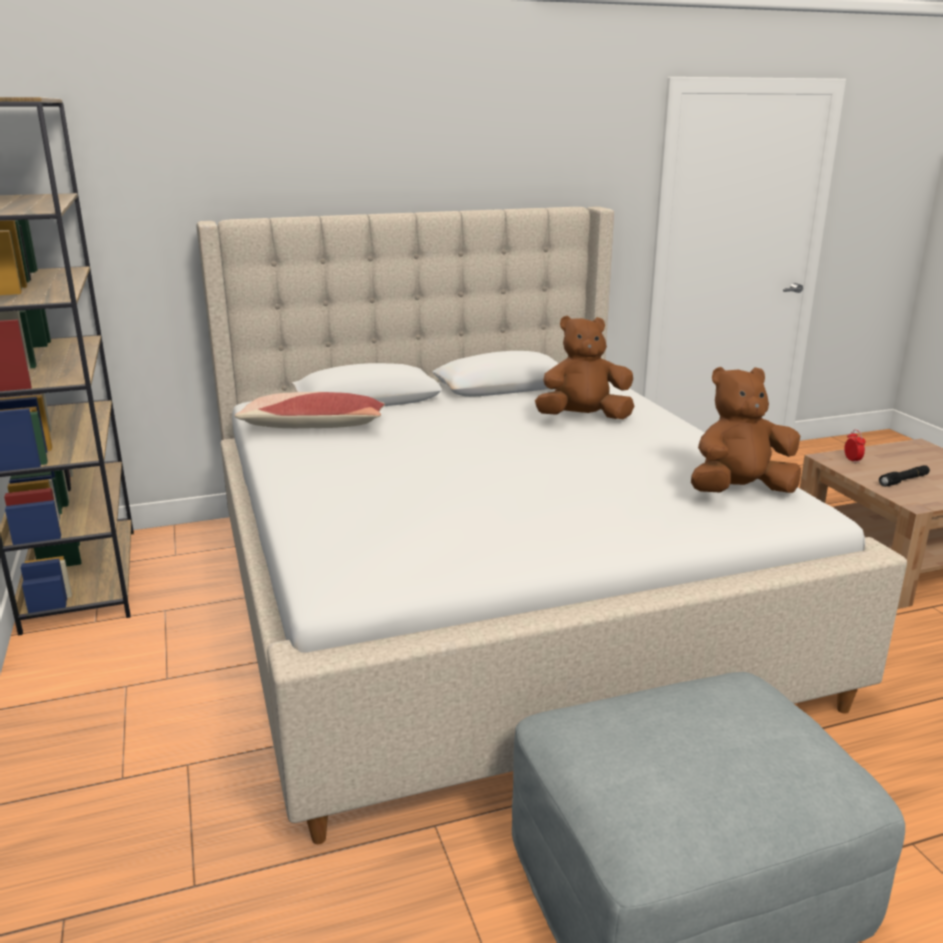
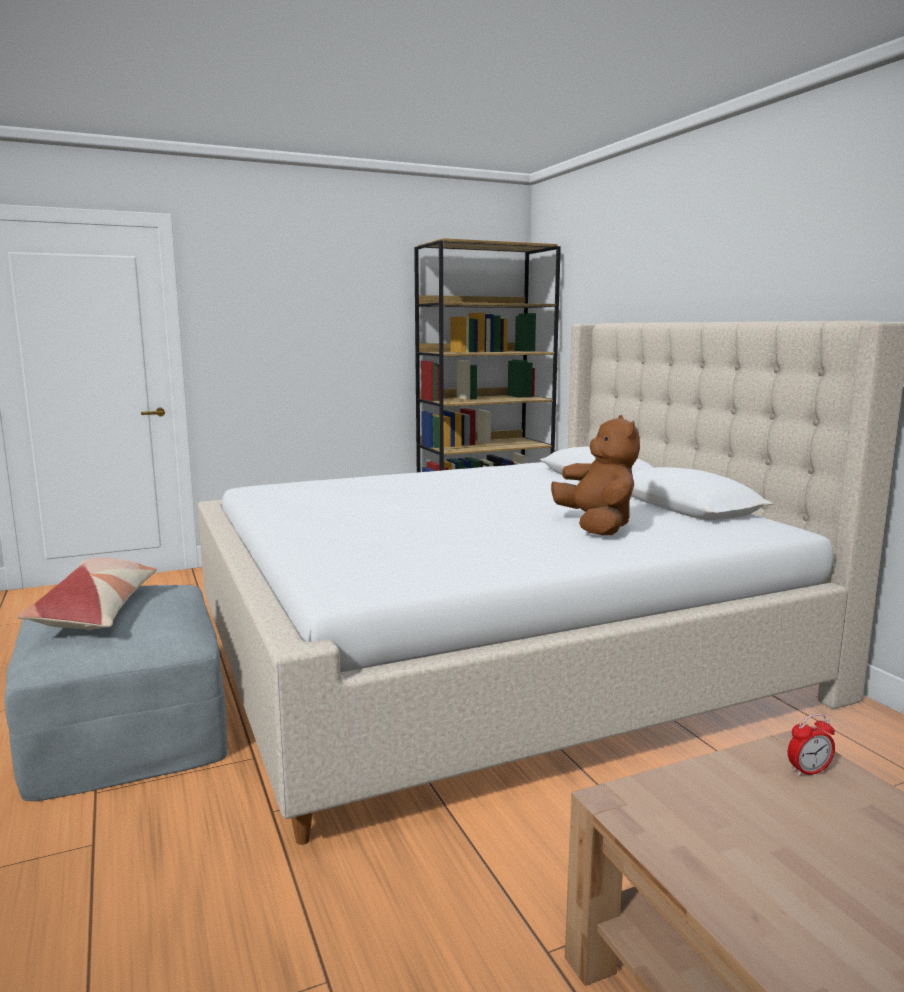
camera: 85 degrees right, 10 degrees down
(312, 427) = (517, 472): pillow -> pillow (97, 610)
(739, 492) = (396, 568): brown plush toy -> none
(903, 481) = (734, 811): black flashlight -> none

